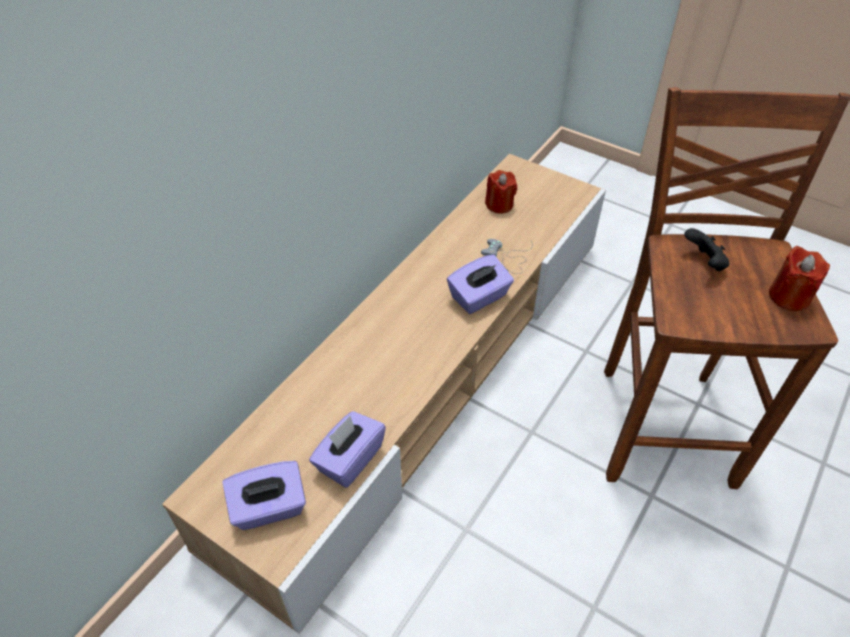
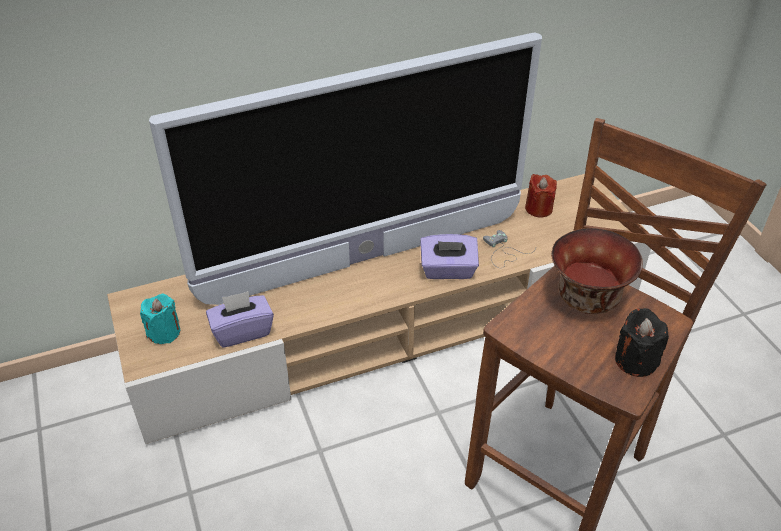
camera: 35 degrees right, 5 degrees down
(269, 508) = (164, 332): purple tissue box -> turquoise candle
(397, 324) = (364, 259): none -> television
(704, 262) = (588, 299): black game controller -> bowl
(789, 297) = (635, 360): red candle -> black candle

